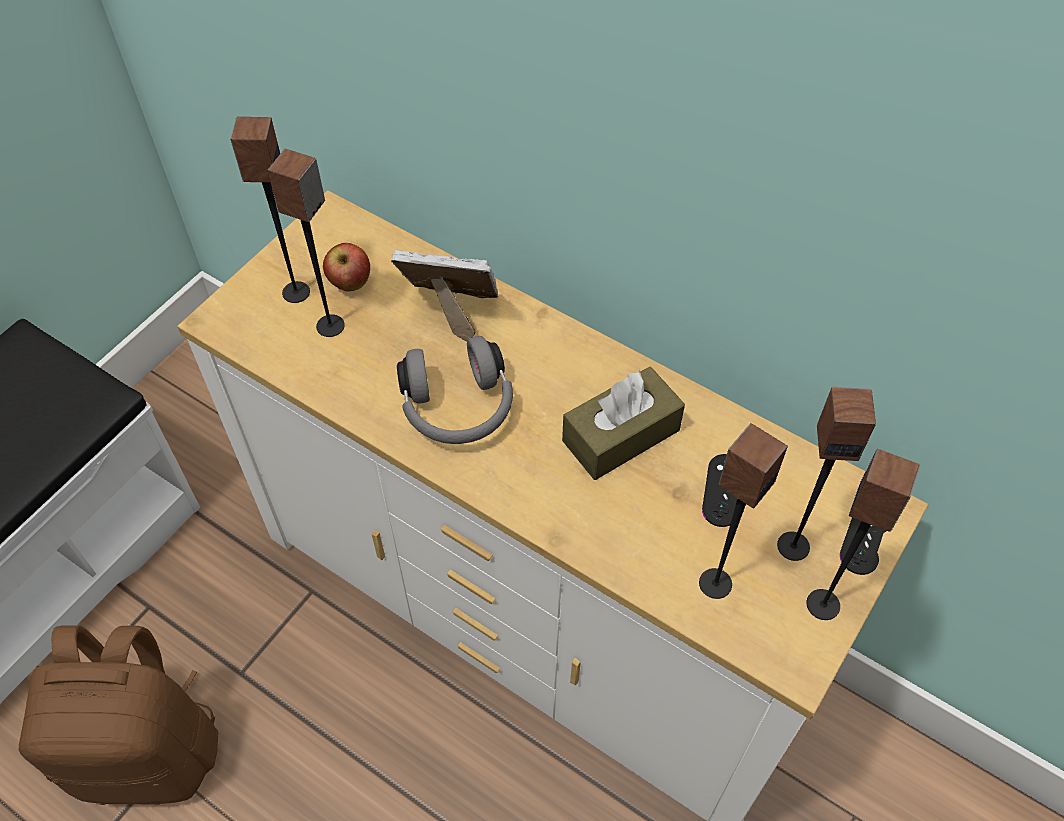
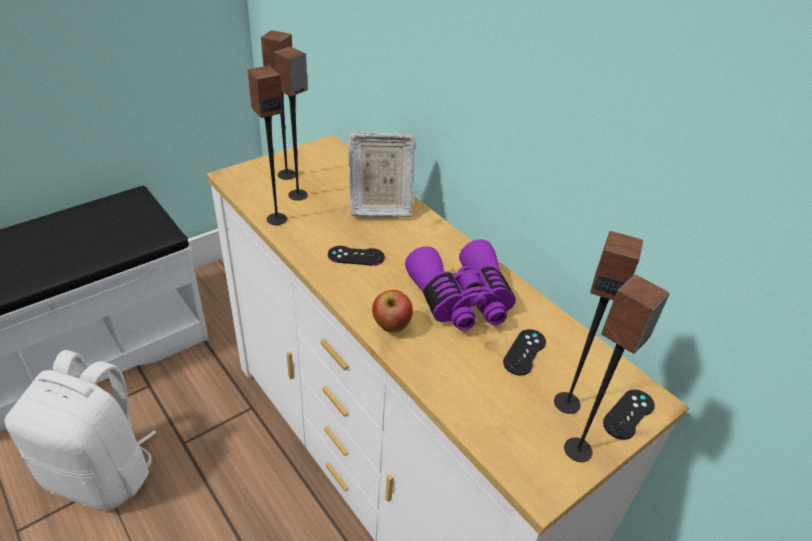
camera: 15 degrees right, 15 degrees down
(150, 751) = (102, 473): brown backpack -> white backpack
(350, 284) = (322, 179): apple -> apple (391, 327)
(453, 312) = (379, 207): picture frame -> picture frame turned 150 degrees clockwise
(458, 408) = (356, 256): grey headphones -> black game controller
(621, 435) = (462, 300): brown tissue box -> purple binoculars
(714, 583) = (494, 409): speaker -> speaker (276, 219)

